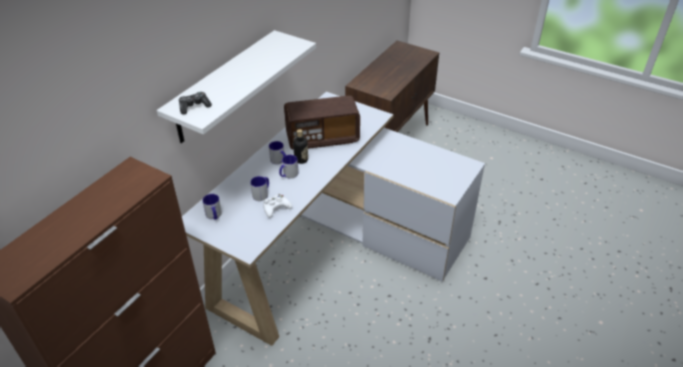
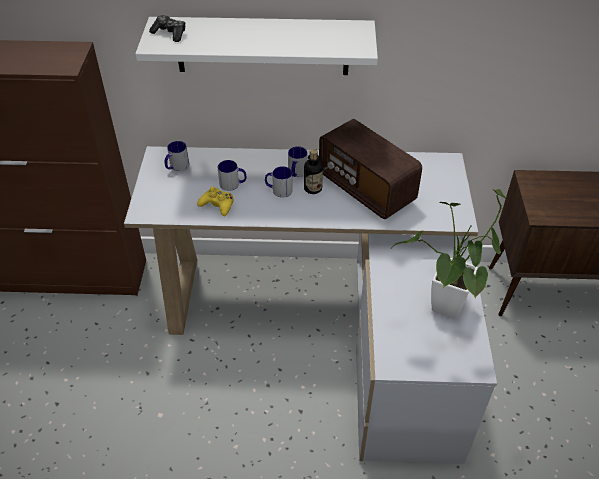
camera: 60 degrees right, 5 degrees up
(276, 208) = (217, 205): white game controller -> yellow game controller
(427, 159) = (444, 312): none -> potted plant

